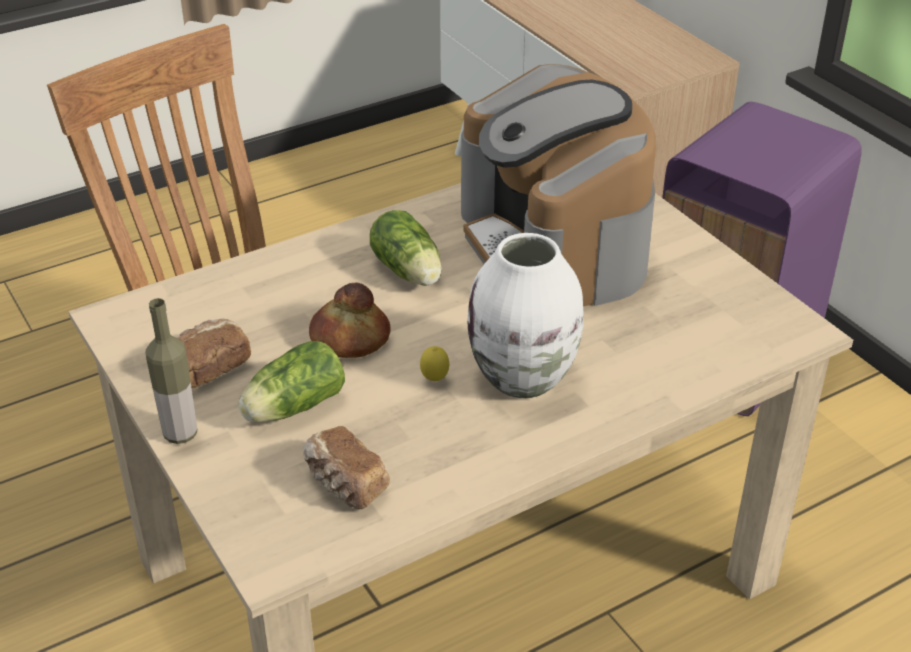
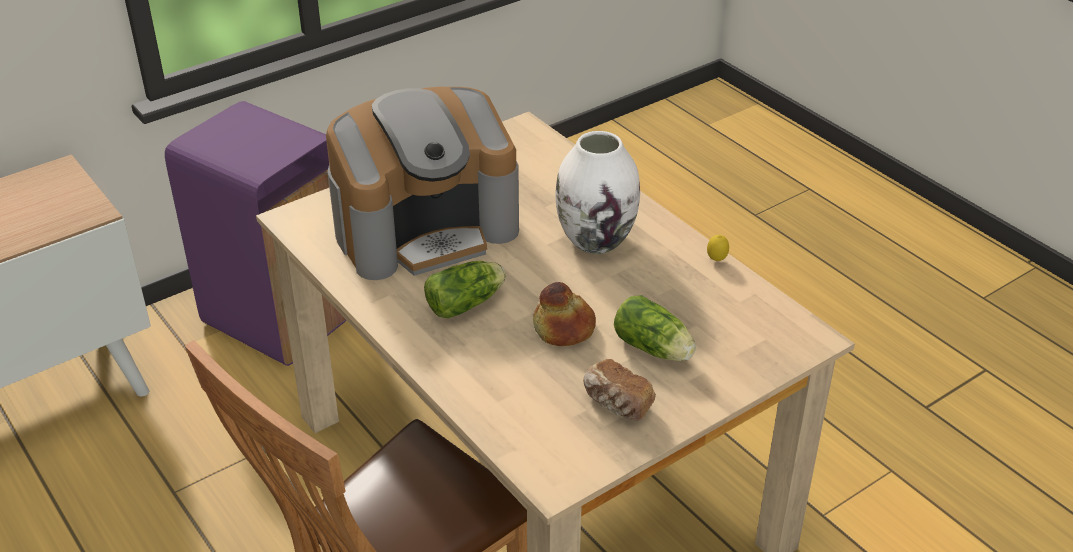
camera: 95 degrees left, 0 degrees up
(180, 434) = (700, 406): bottle -> none
(344, 485) = (729, 314): bread -> none
(434, 380) = (606, 280): lemon -> lemon (716, 260)

